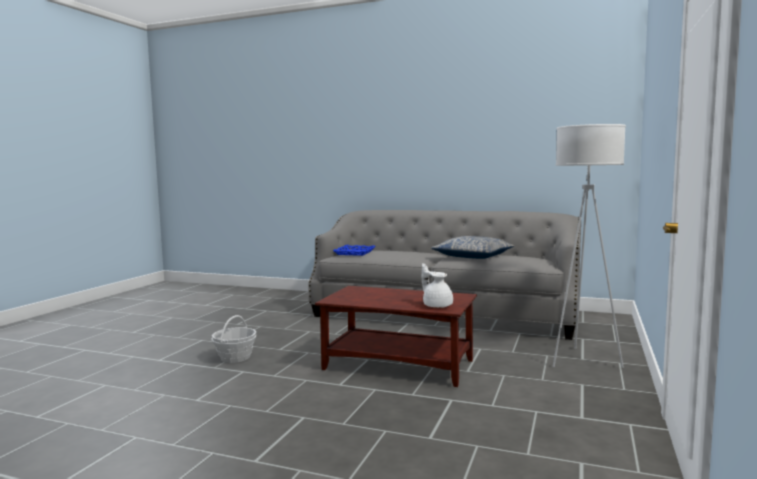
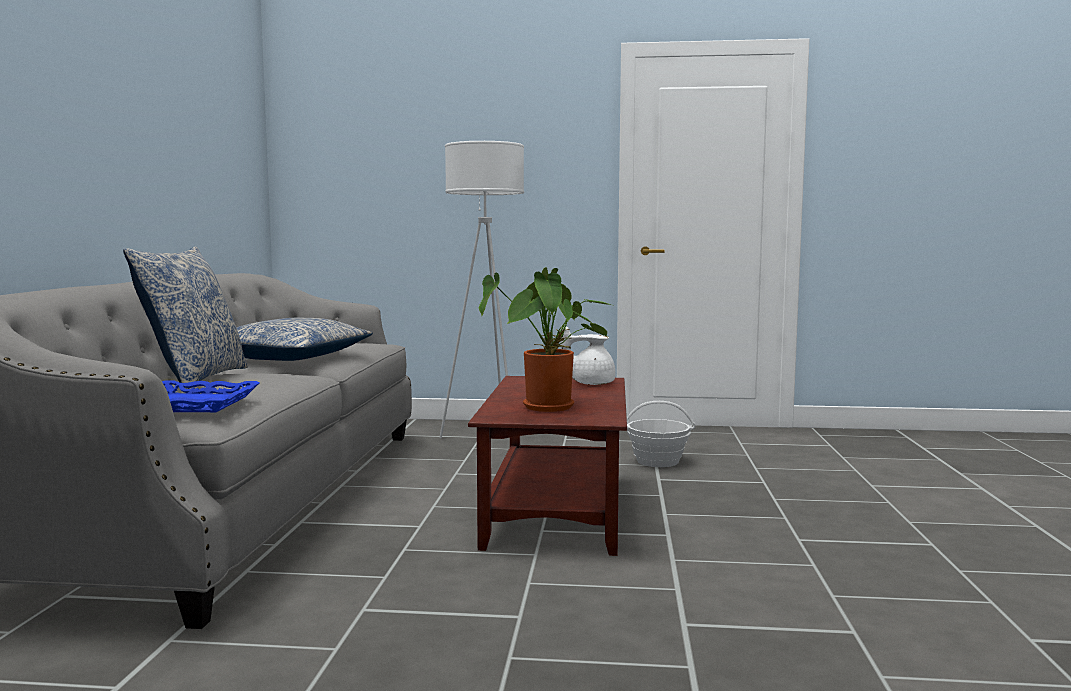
camera: 105 degrees left, 0 degrees up
(235, 357) = (610, 657): basket -> basket (657, 461)
(365, 295) = (548, 408): none -> potted plant
(410, 251) = (194, 378): none -> pillow
(437, 305) = (590, 383): white teapot -> white teapot turned 45 degrees clockwise

